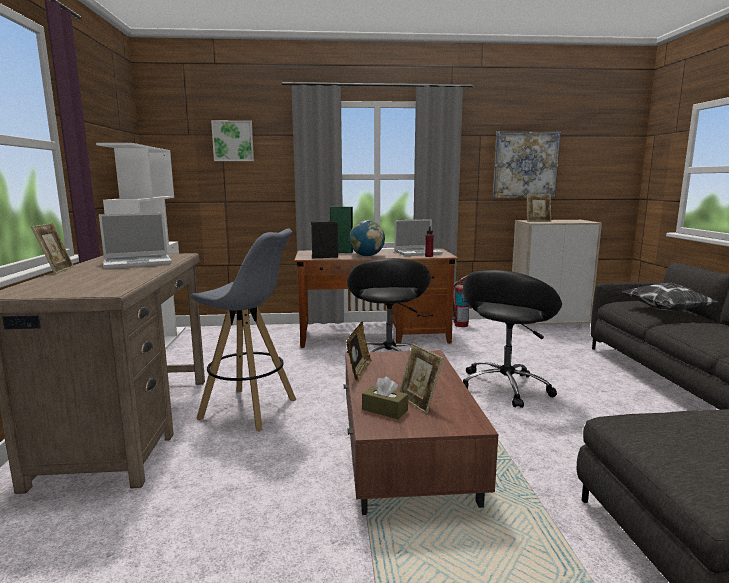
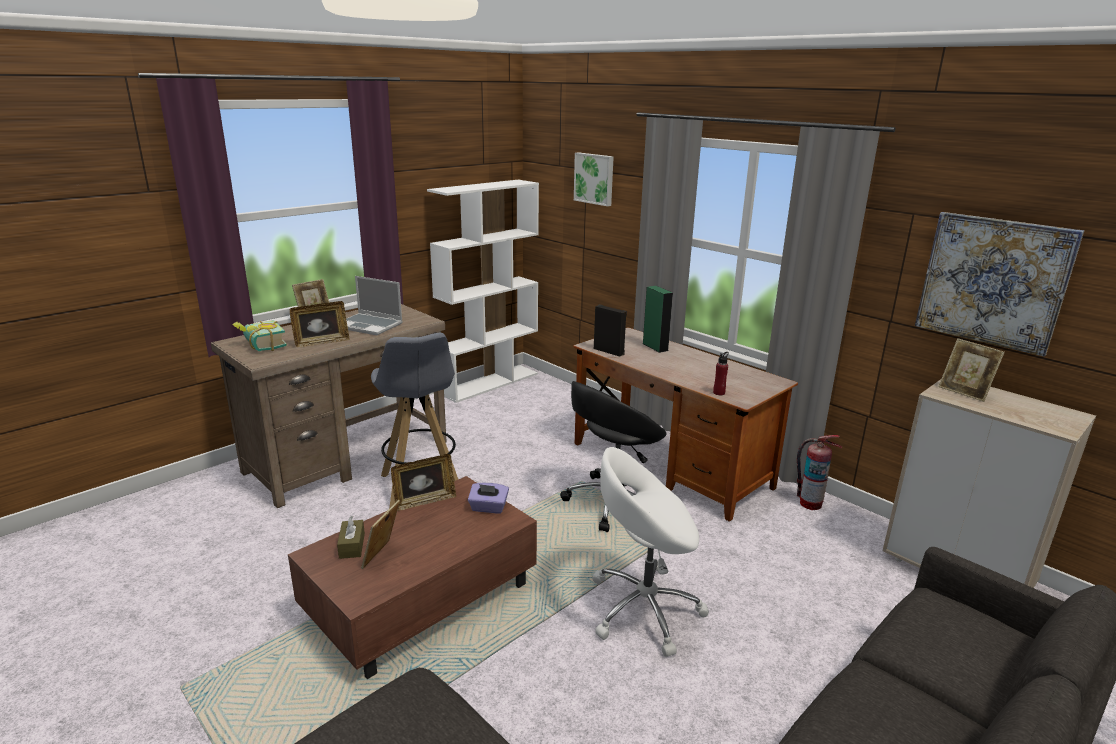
camera: 50 degrees right, 10 degrees up
(64, 288) = (261, 346): none -> book
(129, 275) = (321, 342): none -> picture frame
(367, 256) = (656, 364): globe -> none
(403, 357) = (488, 508): none -> purple tissue box
(418, 253) = (729, 381): laptop -> none
(503, 388) = (641, 609): black office chair -> white office chair
(666, 311) = (945, 656): pillow -> none

